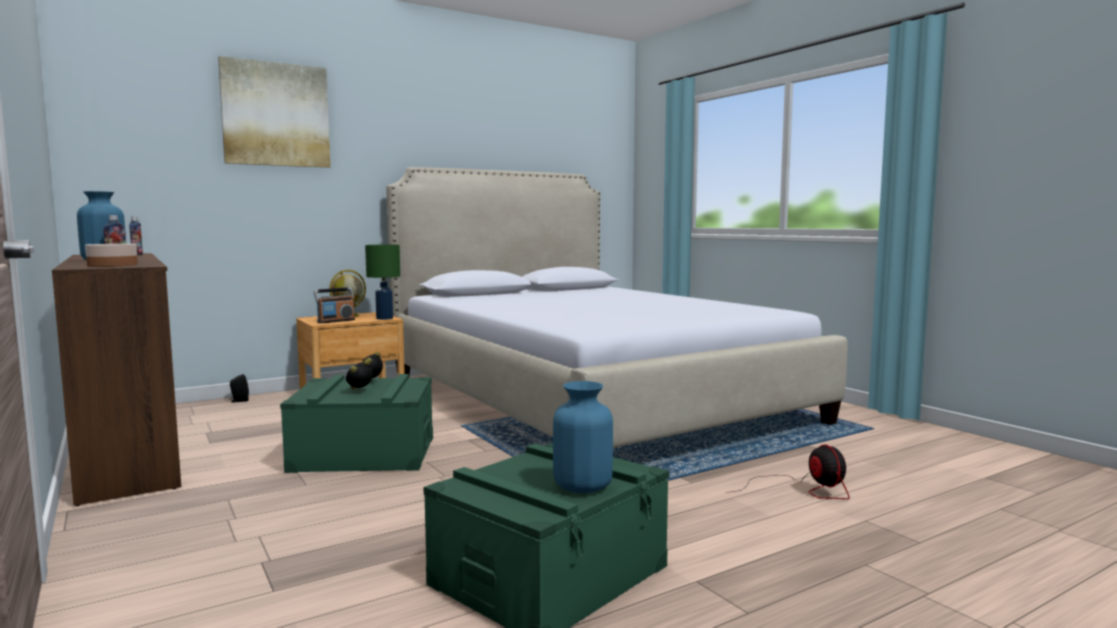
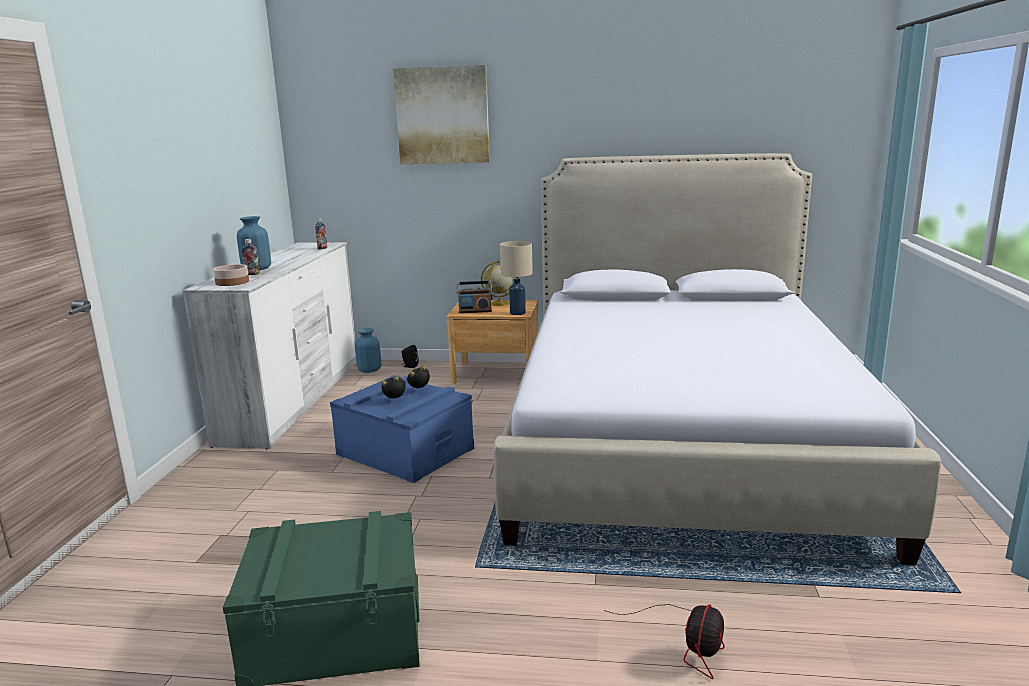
camera: 40 degrees right, 10 degrees up
(129, 447) = (295, 399): brown dresser -> white dresser
(363, 454) = (405, 451): green storage box -> blue storage box
(384, 318) = (517, 313): green table lamp -> beige table lamp
(582, 486) = (326, 574): blue vase -> blue vase (369, 370)

